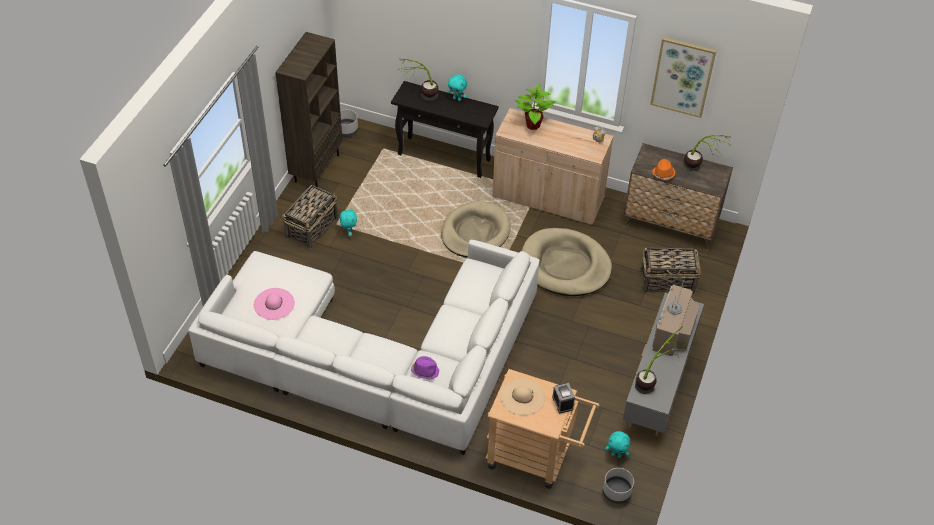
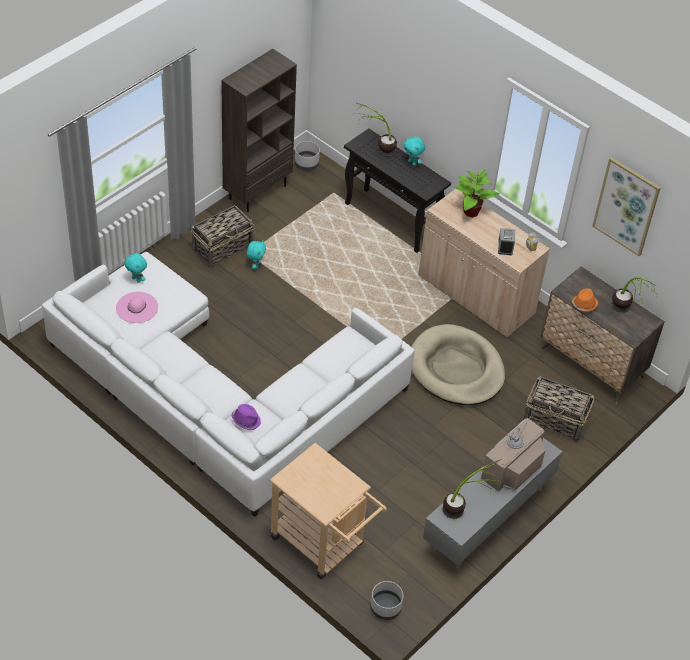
camera: 20 degrees right, 0 degrees up
(475, 232) = (381, 306): beige dog bed -> none
(522, 397) = (313, 473): beige hat -> none
(562, 403) = (349, 493): alarm clock -> alarm clock (505, 247)
(616, 455) = (405, 572): turquoise plush toy -> turquoise plush toy (137, 279)

